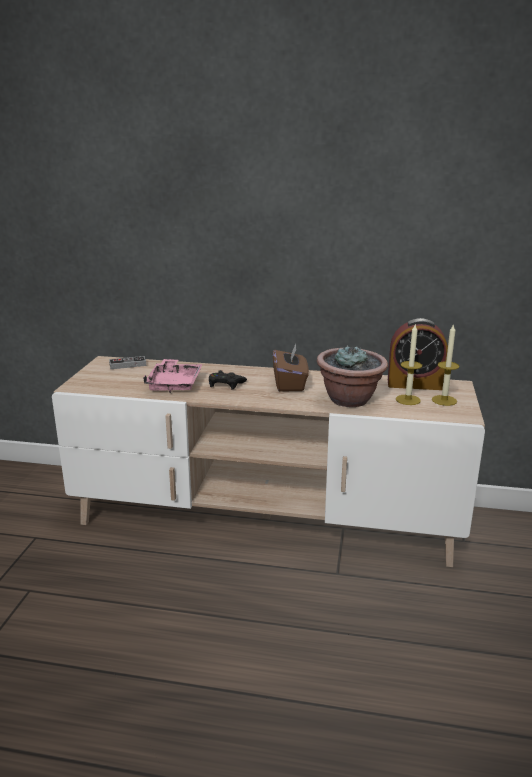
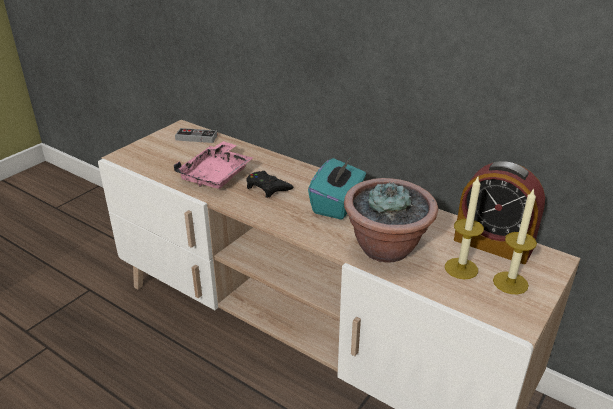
camera: 25 degrees right, 10 degrees up
(290, 384) = (337, 204): brown tissue box -> turquoise tissue box

